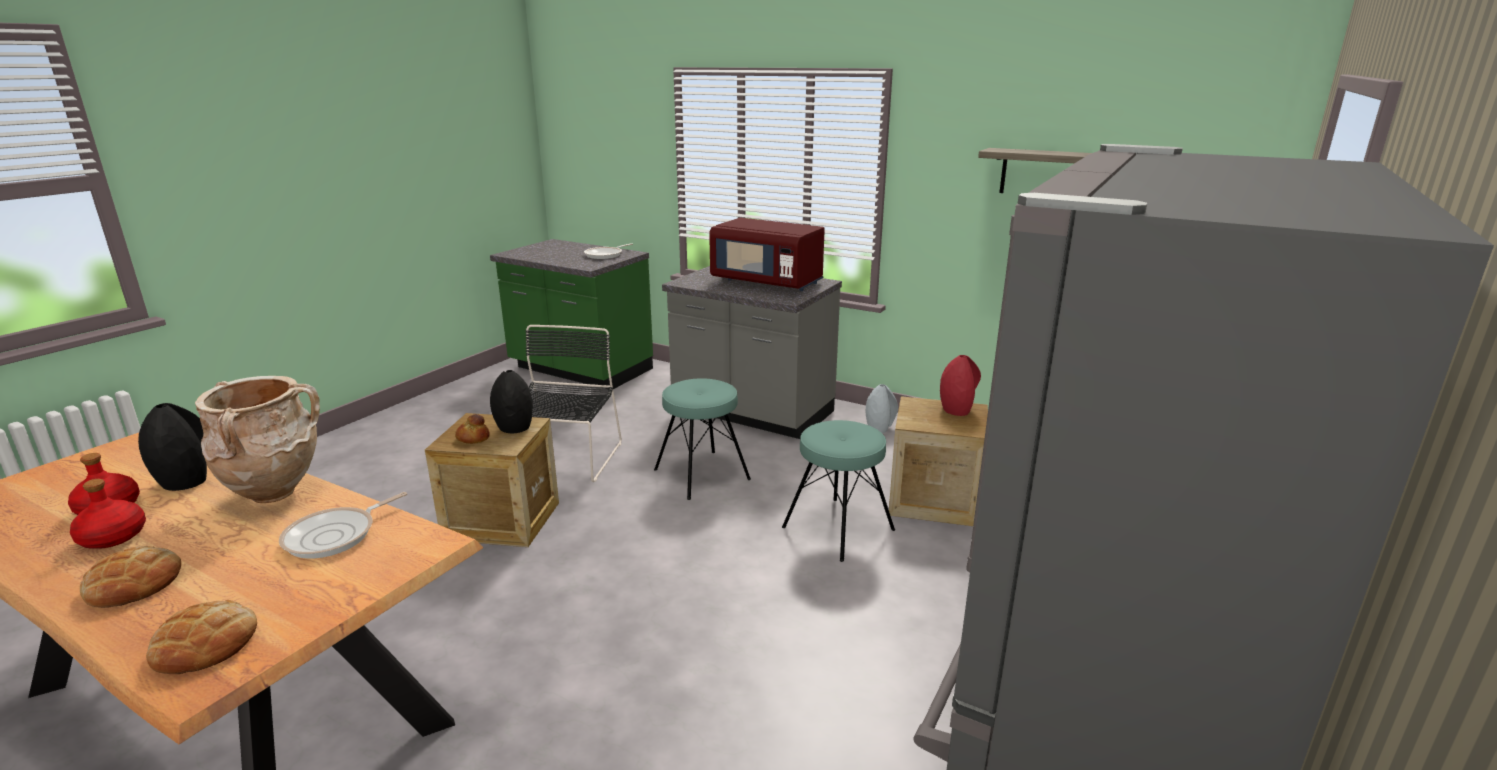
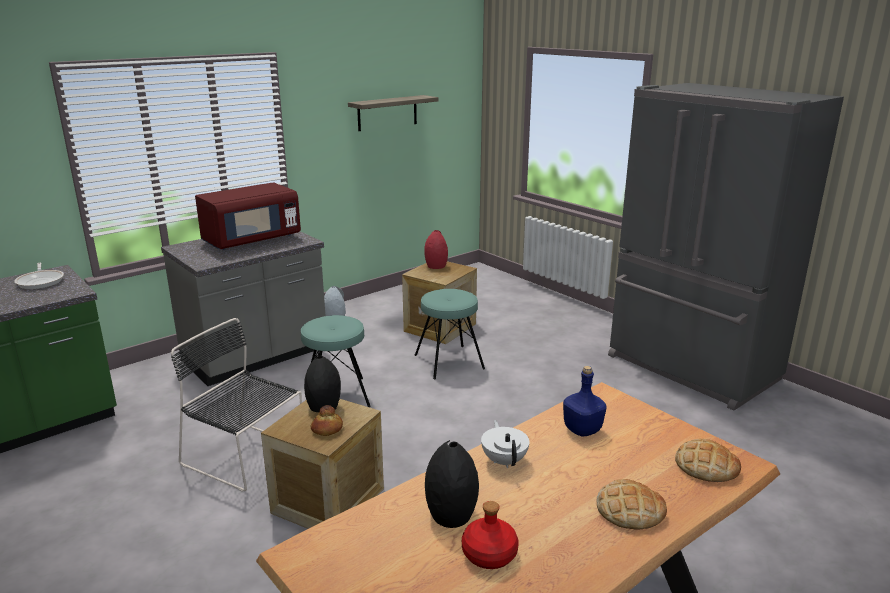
camera: 70 degrees left, 0 degrees up
(112, 537) = (550, 538): red bottle -> none
(277, 494) = (504, 460): beige vase -> white teapot
(335, 536) = (583, 429): frying pan -> blue bottle

